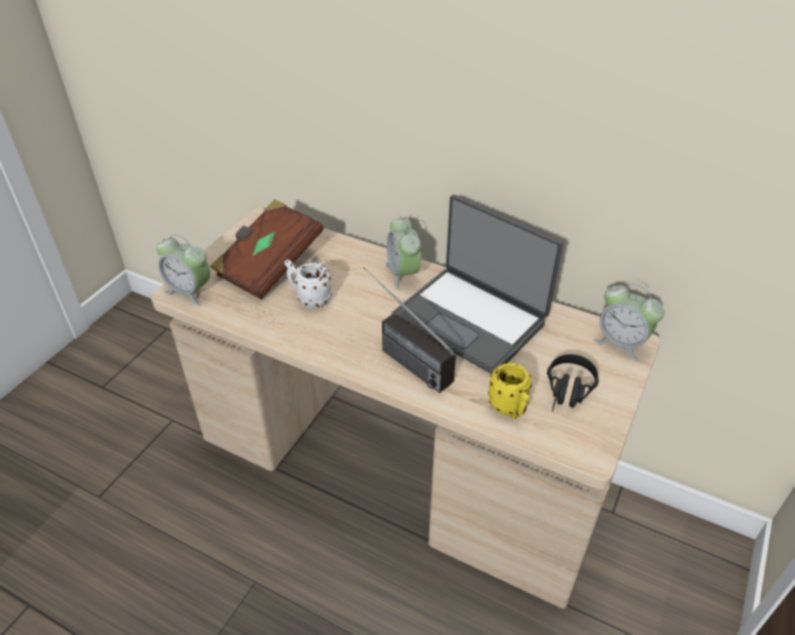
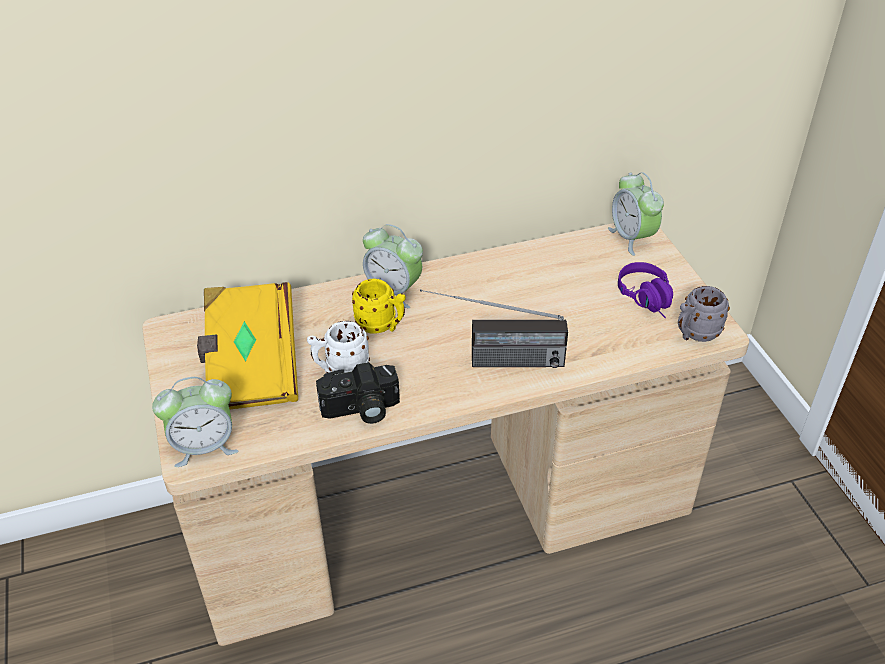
camera: 45 degrees left, 0 degrees up
(269, 265) = (250, 366): brown book -> yellow book
(286, 329) = (361, 410): none -> camera
(471, 319) = (504, 292): laptop -> none
(510, 409) = (628, 341): yellow mug -> yellow mug (381, 326)
(568, 394) = (649, 301): black headphones -> purple headphones
(569, 441) = (694, 334): none -> grey mug
(621, 343) = (632, 238): alarm clock -> alarm clock turned 75 degrees clockwise

